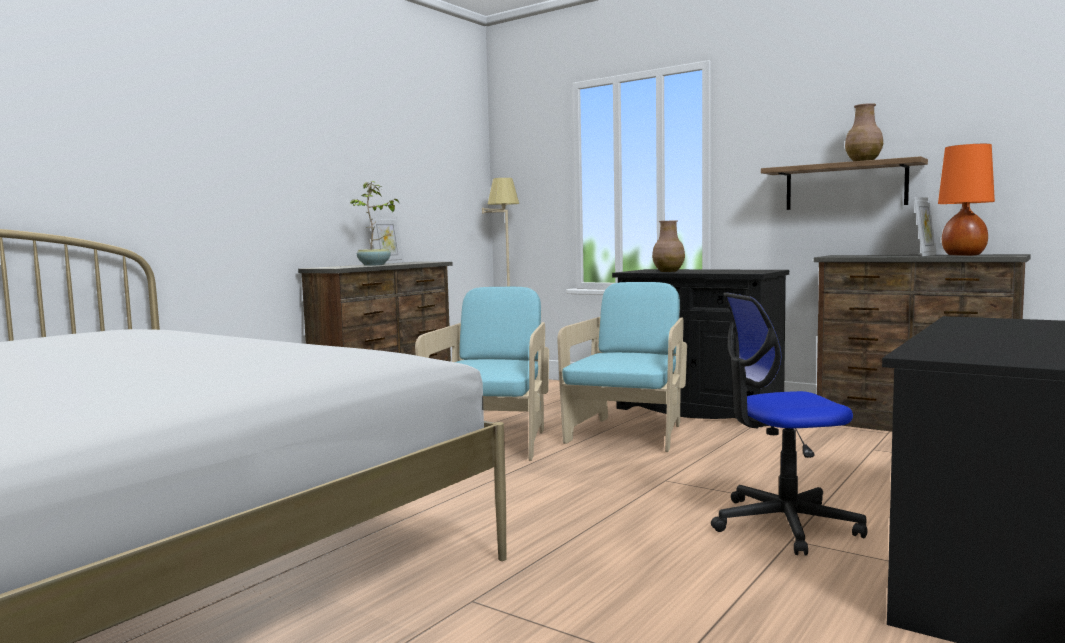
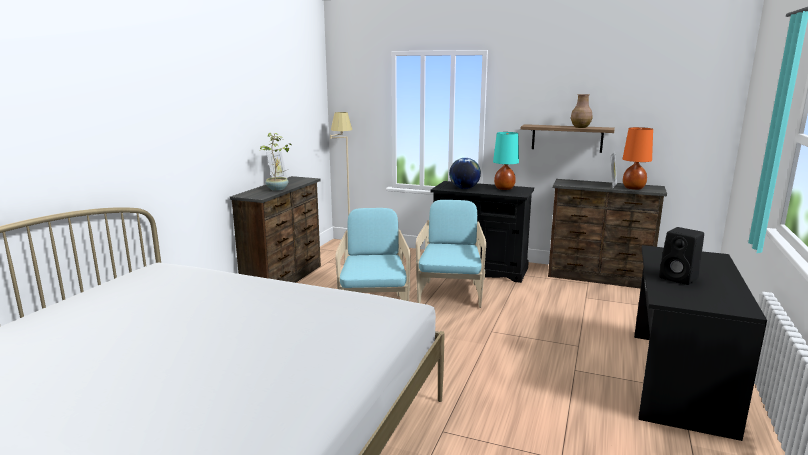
camera: 15 degrees left, 10 degrees up
(668, 271) = (464, 188): brown vase -> globe
(734, 270) = (504, 188): none -> turquoise table lamp
(784, 524) = (566, 359): office chair -> none
(985, 339) = (679, 278): none -> black speaker

